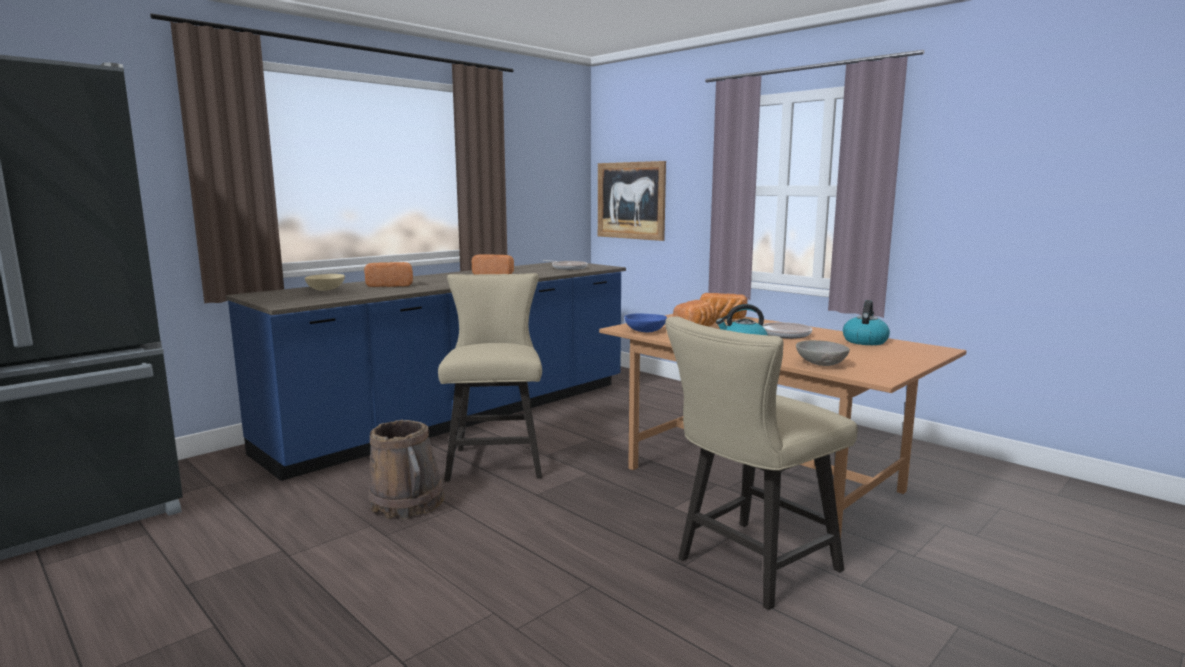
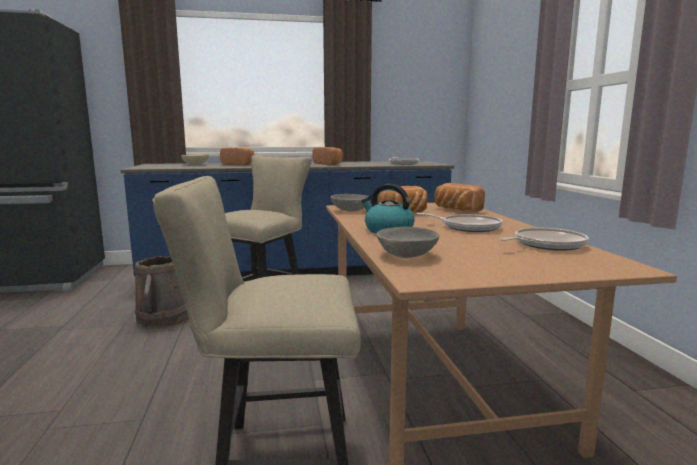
camera: 35 degrees right, 0 degrees up
(631, 200) = (489, 108): picture -> none
(645, 331) = (350, 210): blue bowl -> grey bowl
(864, 341) = (546, 245): kettle -> frying pan

